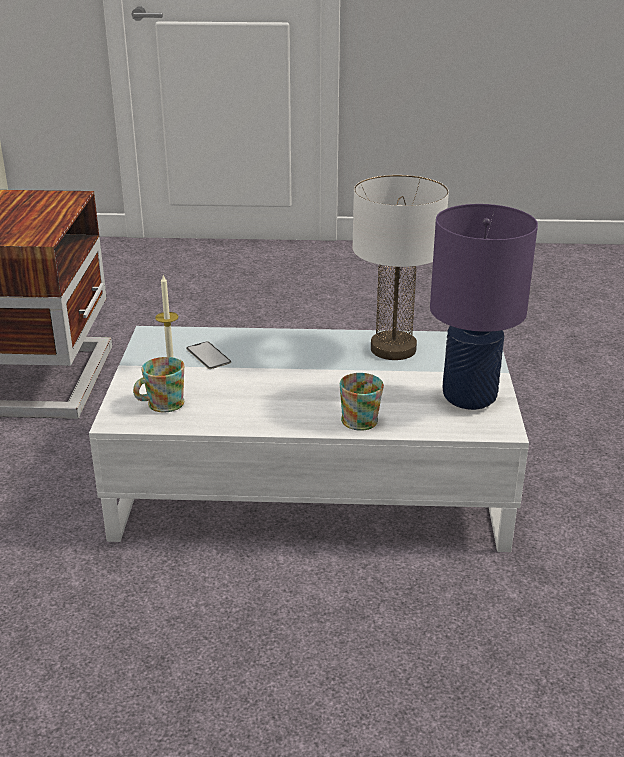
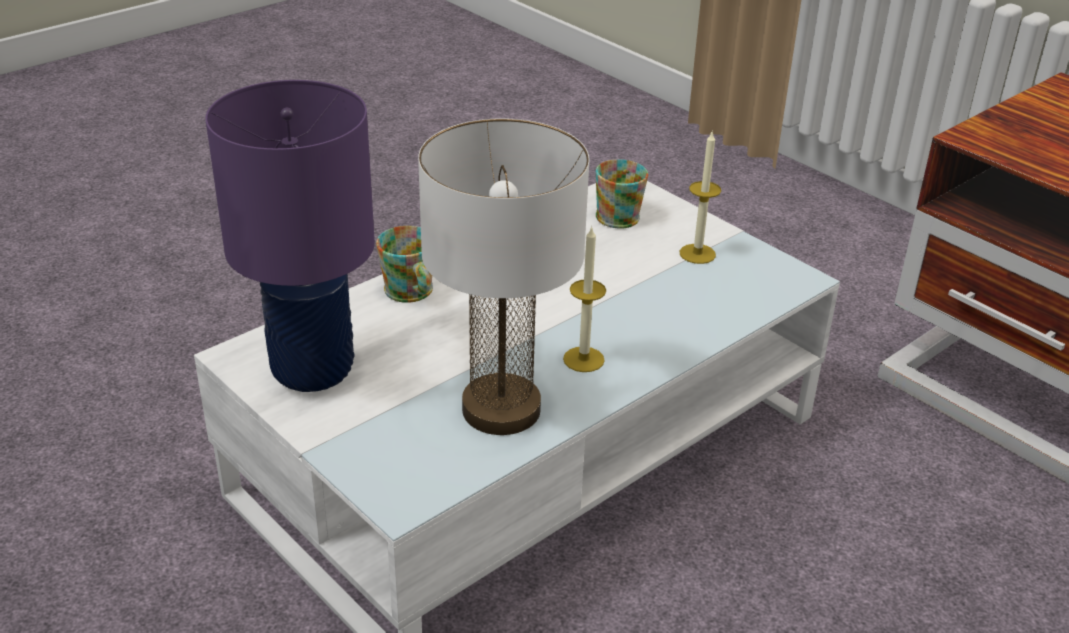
camera: 135 degrees right, 5 degrees up
(208, 356) = (685, 283): phone -> none
(322, 350) = (583, 359): none -> candle

